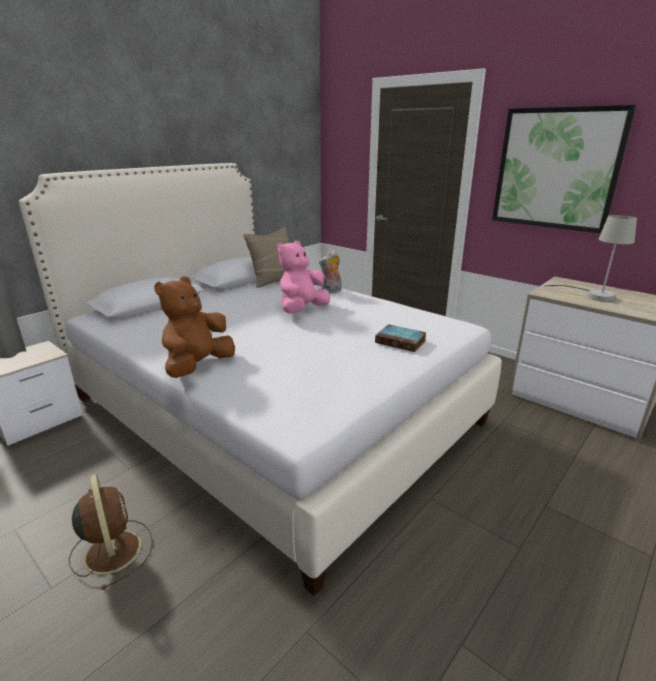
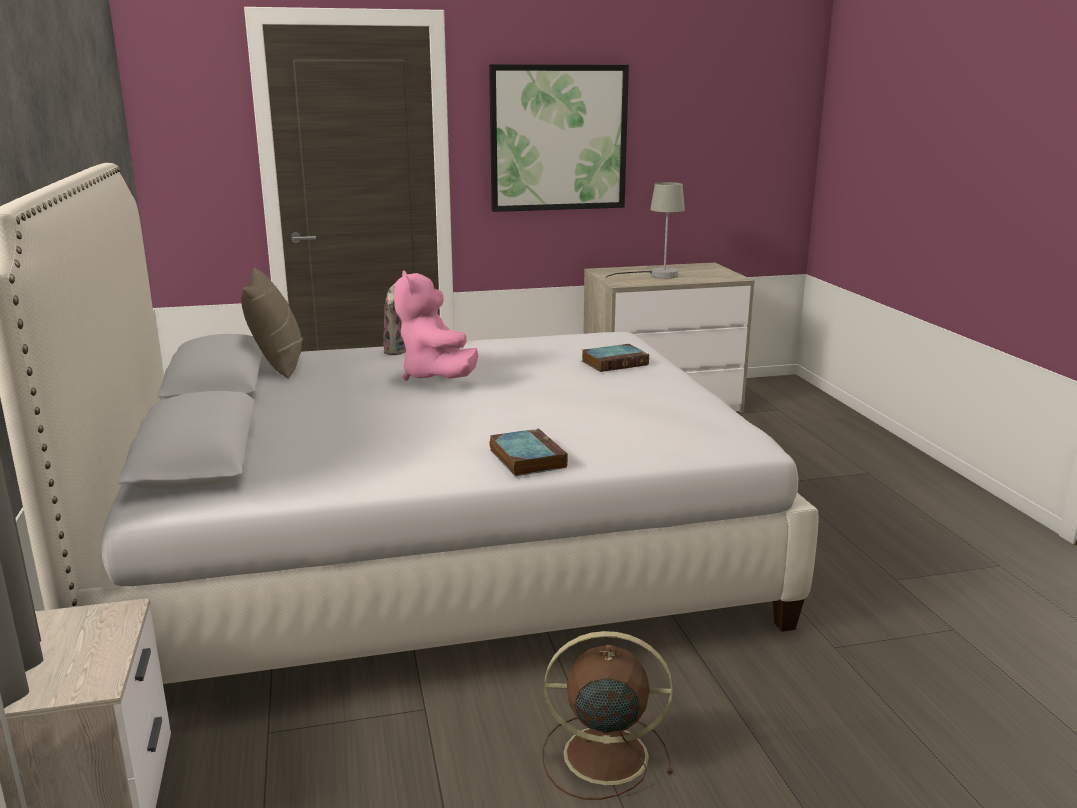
camera: 55 degrees left, 5 degrees down
(198, 366) = (526, 458): brown plush toy -> book

